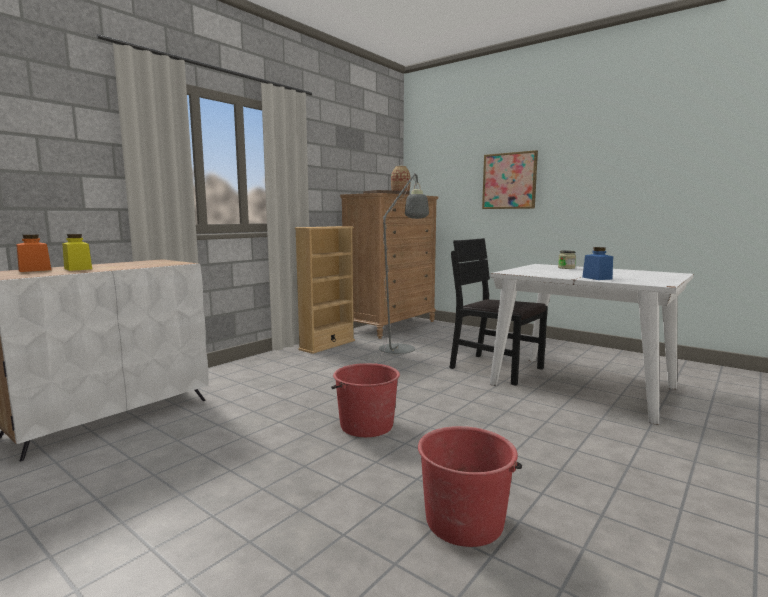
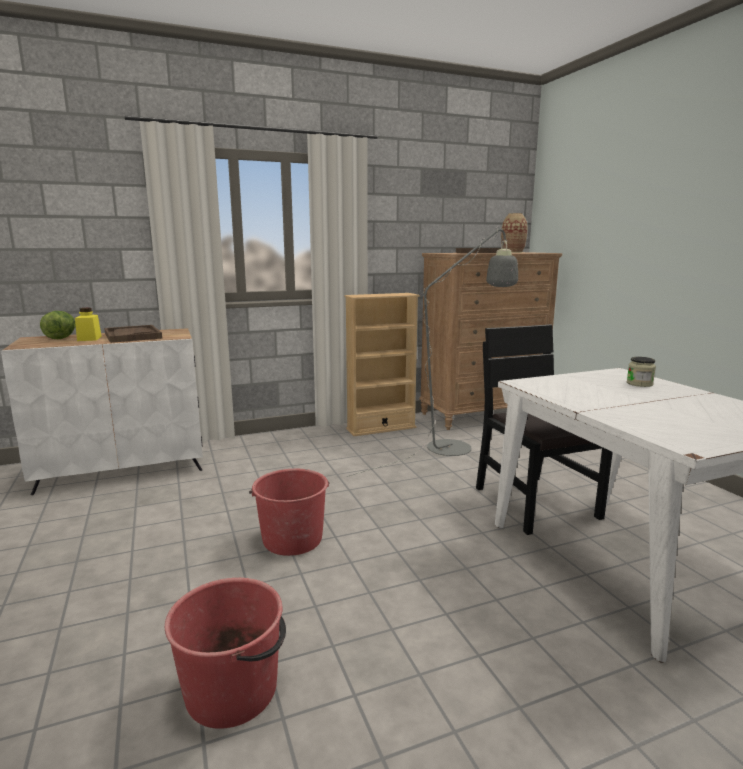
camera: 30 degrees right, 5 degrees up
(35, 270) = (62, 337): orange jar -> lettuce
(123, 265) = (132, 336): none -> brown tray
(509, 181) = (652, 235): picture -> none
(597, 278) = (619, 415): blue jar -> none

